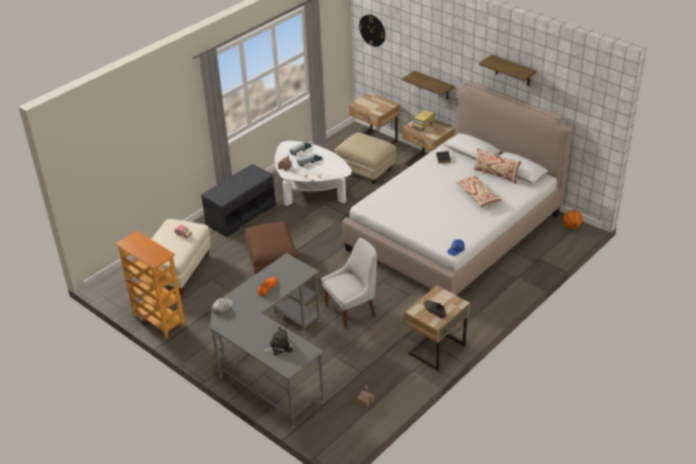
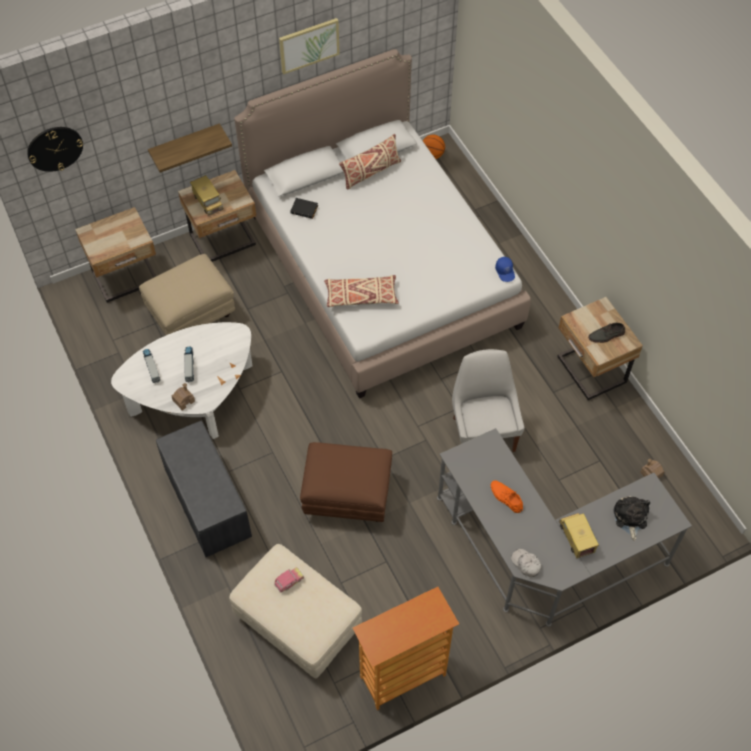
camera: 70 degrees left, 20 degrees up
(252, 325) = (576, 537): none -> toy truck
(477, 196) = (405, 207): beige pillow -> beige pillow (361, 296)
(513, 71) = (309, 45): shelf -> picture

